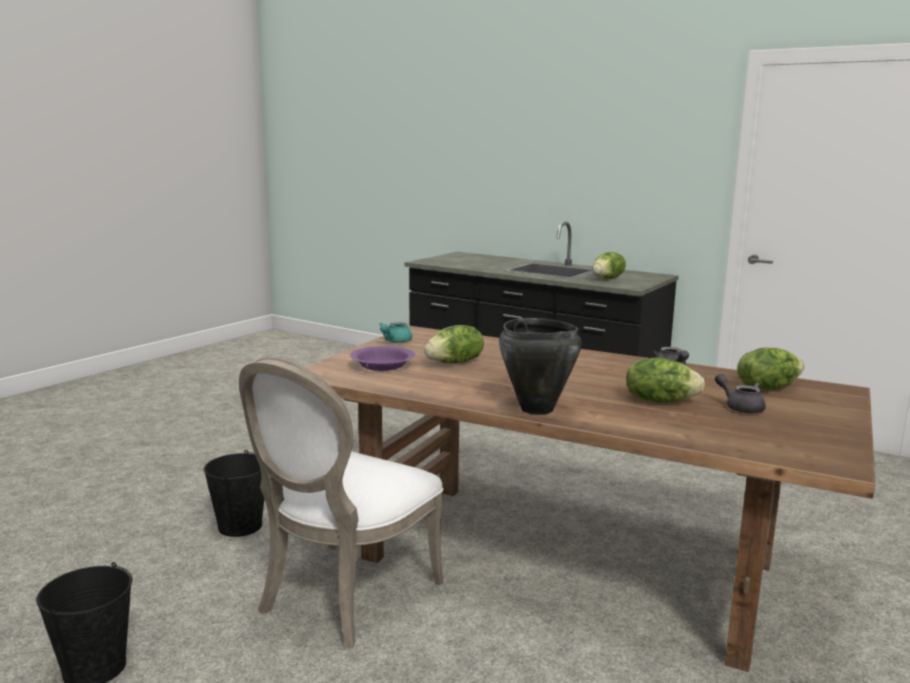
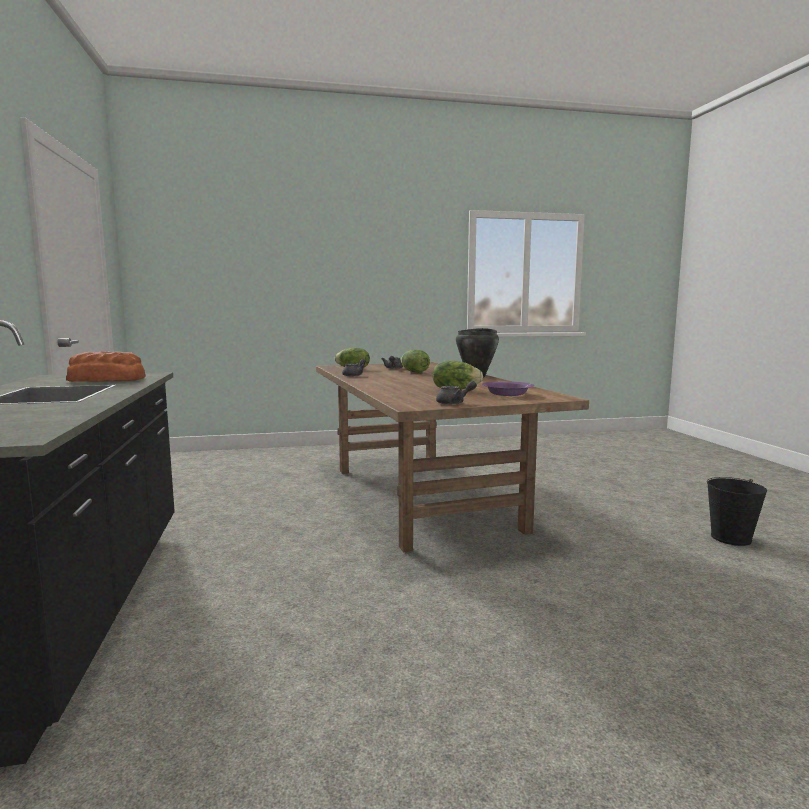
camera: 135 degrees left, 5 degrees down
(239, 526) = (612, 586): black bucket -> none
(342, 597) = (564, 521): white chair -> none
(394, 341) = (454, 403): turquoise teapot -> grey teapot
(608, 279) = (106, 379): lettuce -> bread

